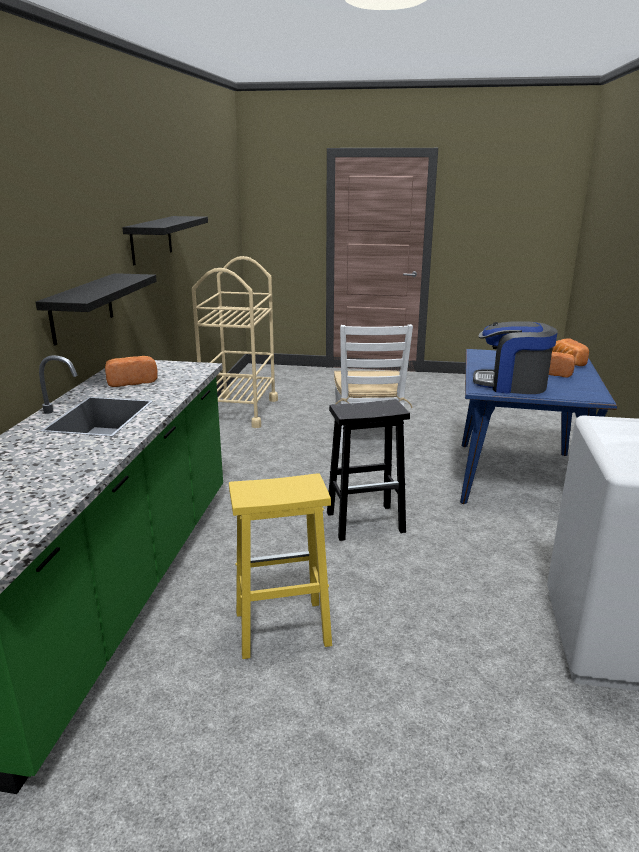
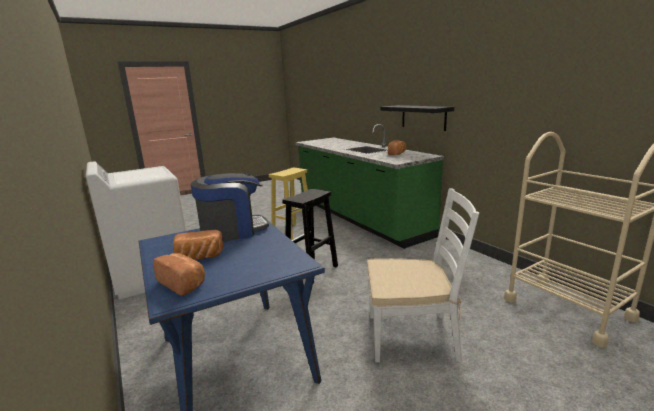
camera: 140 degrees right, 5 degrees down
(151, 239) = (511, 92): black shelf -> none
(368, 439) = (412, 337): white chair -> white chair turned 135 degrees clockwise

